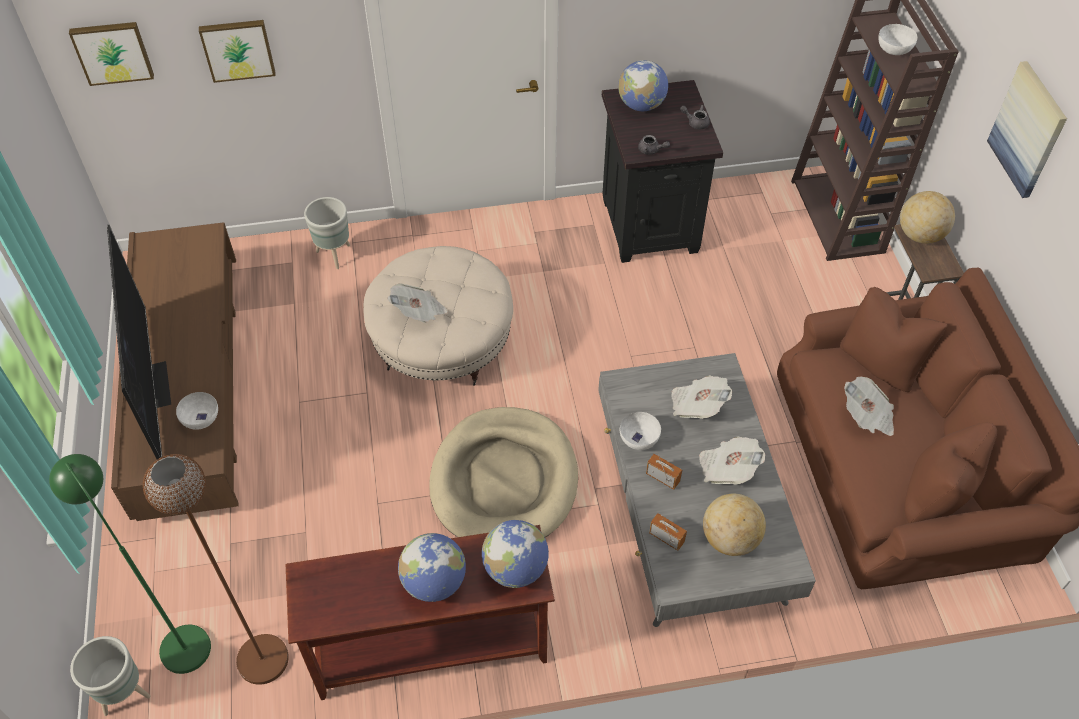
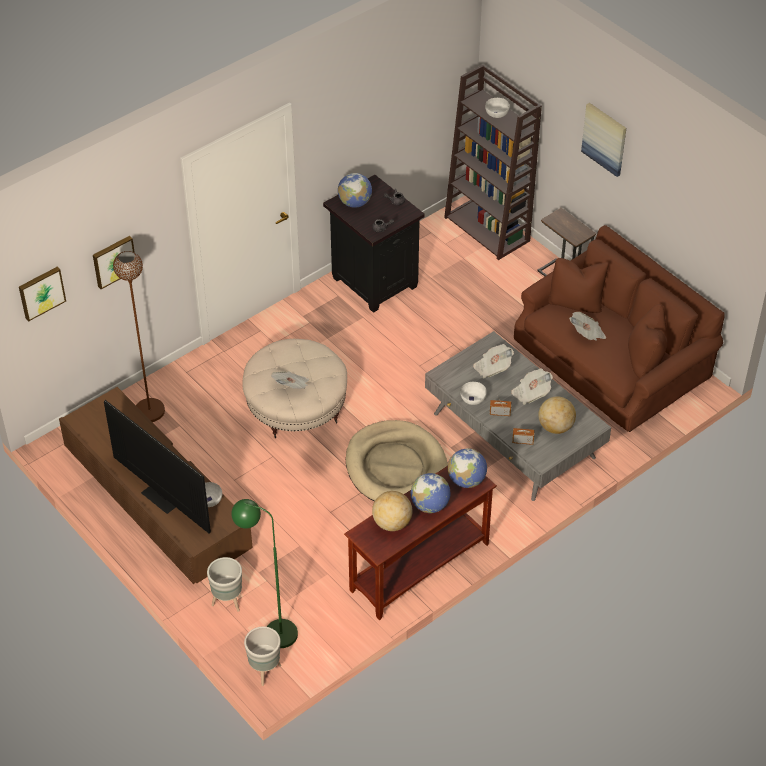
camera: 30 degrees left, 5 degrees down
(263, 659) = (330, 617): brown floor lamp -> brown floor lamp (149, 411)
(334, 254) = (180, 385): grey planter -> grey planter (227, 601)
(920, 235) = (558, 220): globe -> globe (392, 523)

